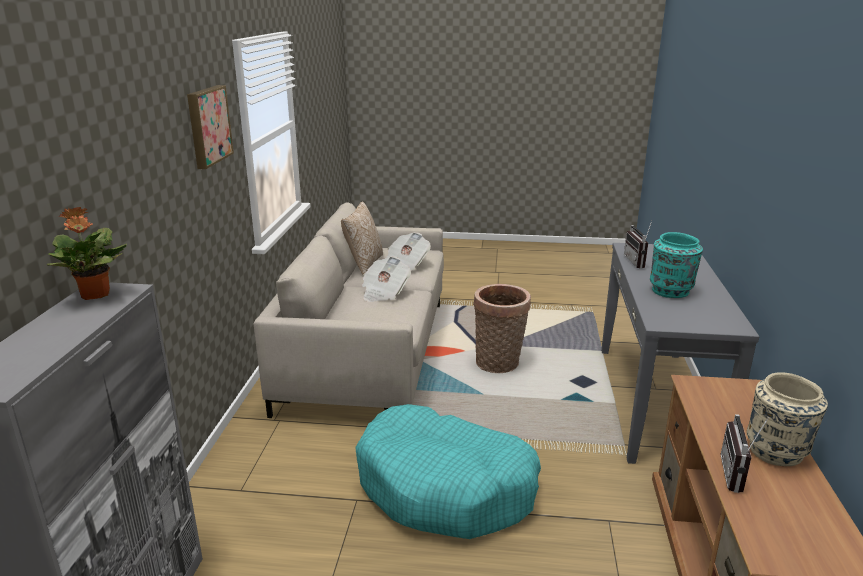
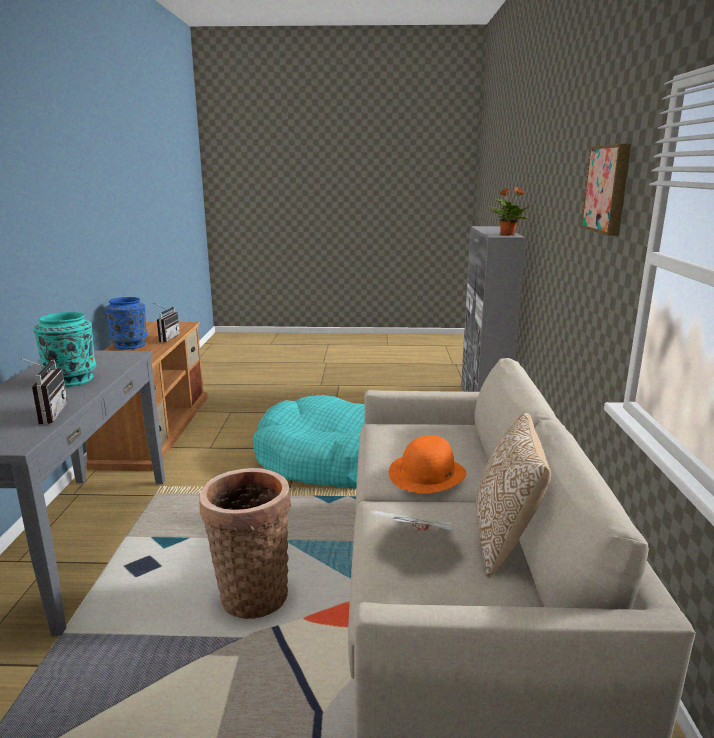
camera: 175 degrees right, 5 degrees down
(384, 292) = (427, 473): newspaper -> orange hat
(776, 452) = (130, 345): beige vase -> blue vase

